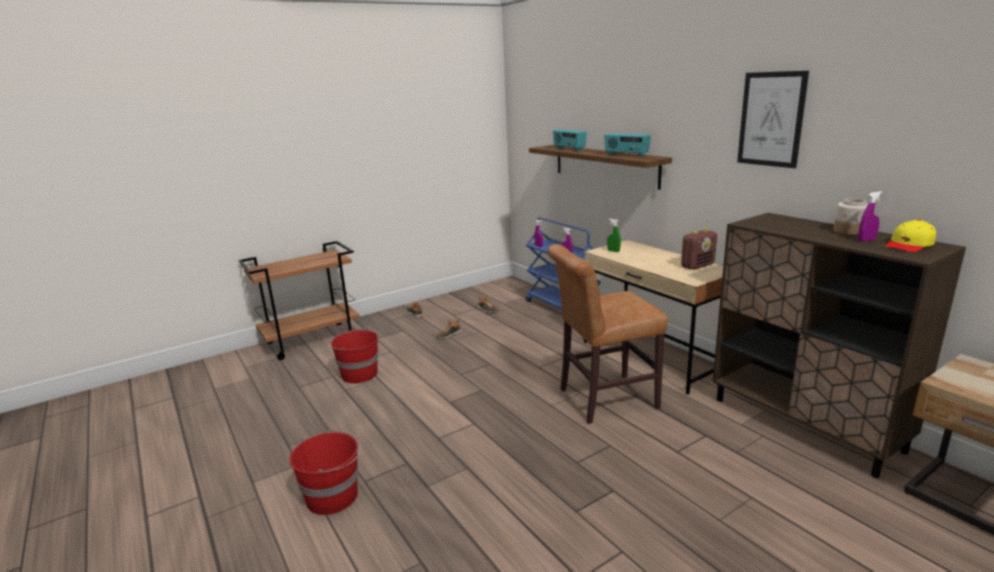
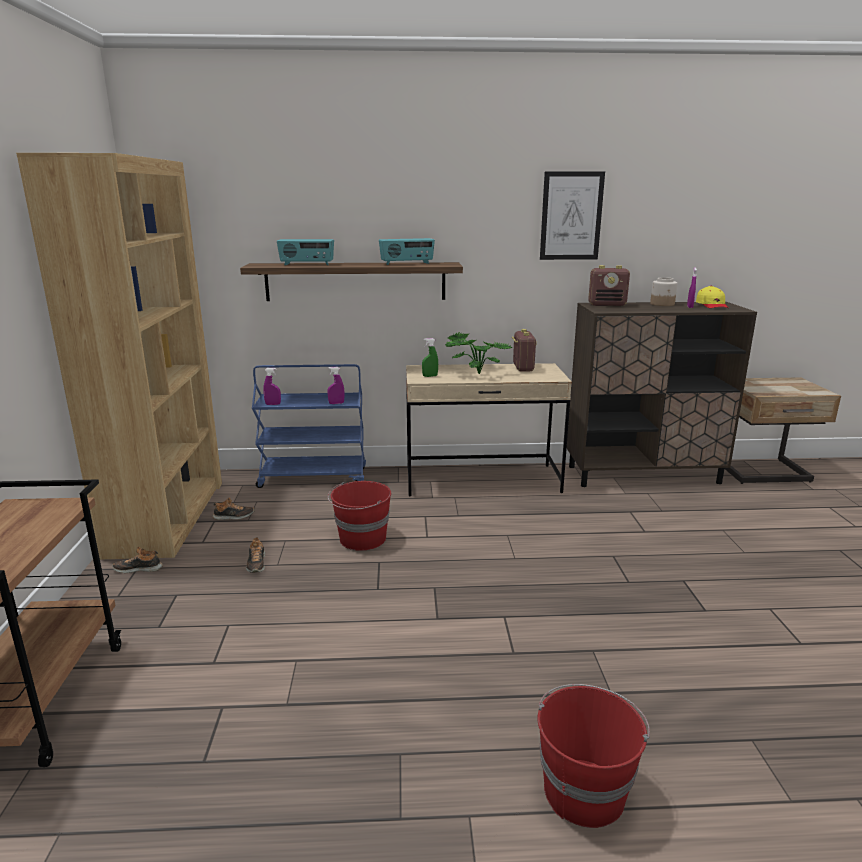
camera: 60 degrees left, 0 degrees up
(358, 374) = (256, 676): red bucket -> red bucket (362, 539)
(466, 297) = (167, 517): none -> brown bookcase
(603, 399) = (532, 529): brown chair -> none
(649, 258) = (475, 373): none -> potted plant
(782, 220) = (607, 305): none -> radio

